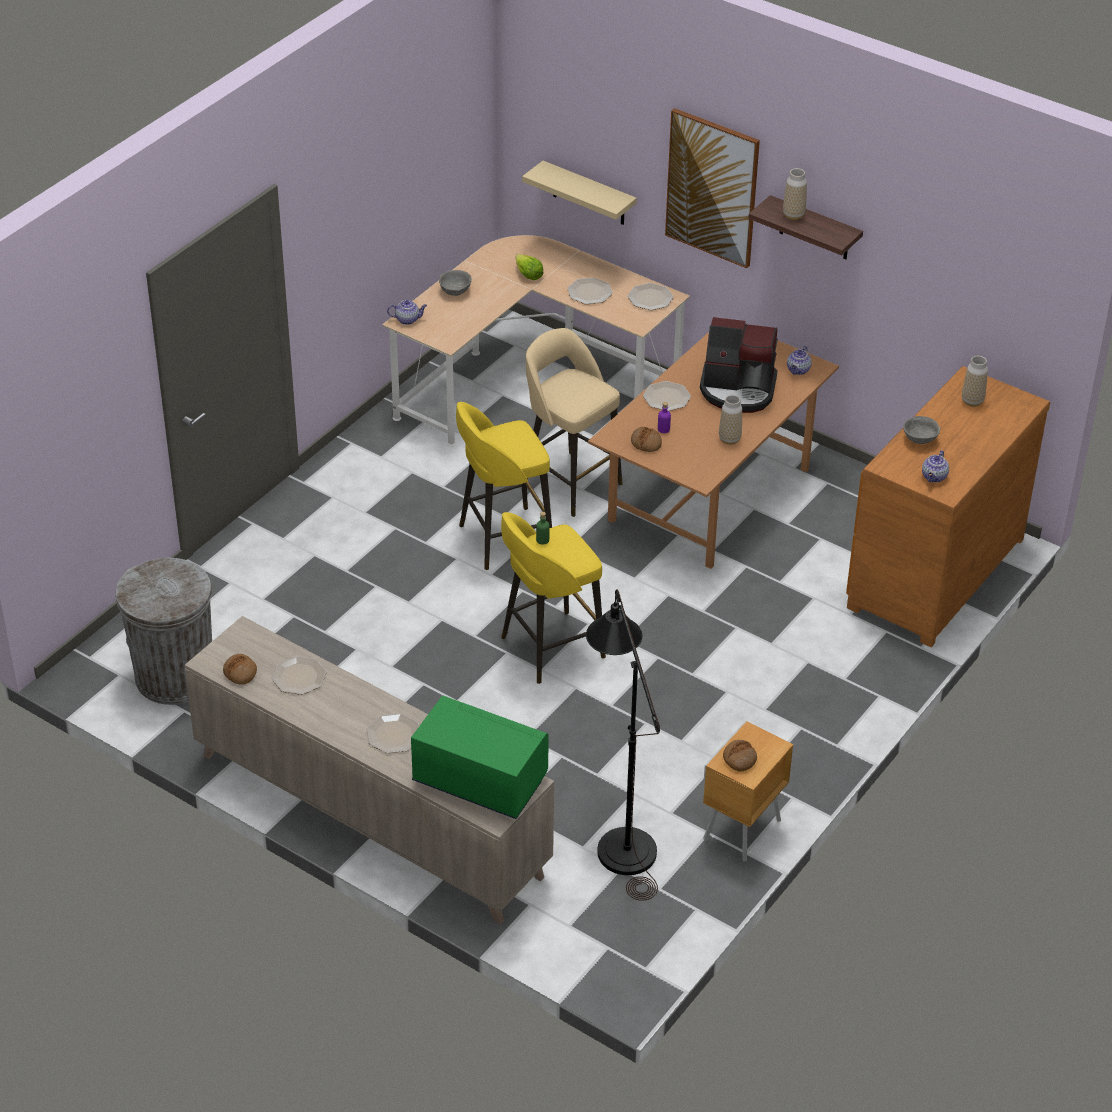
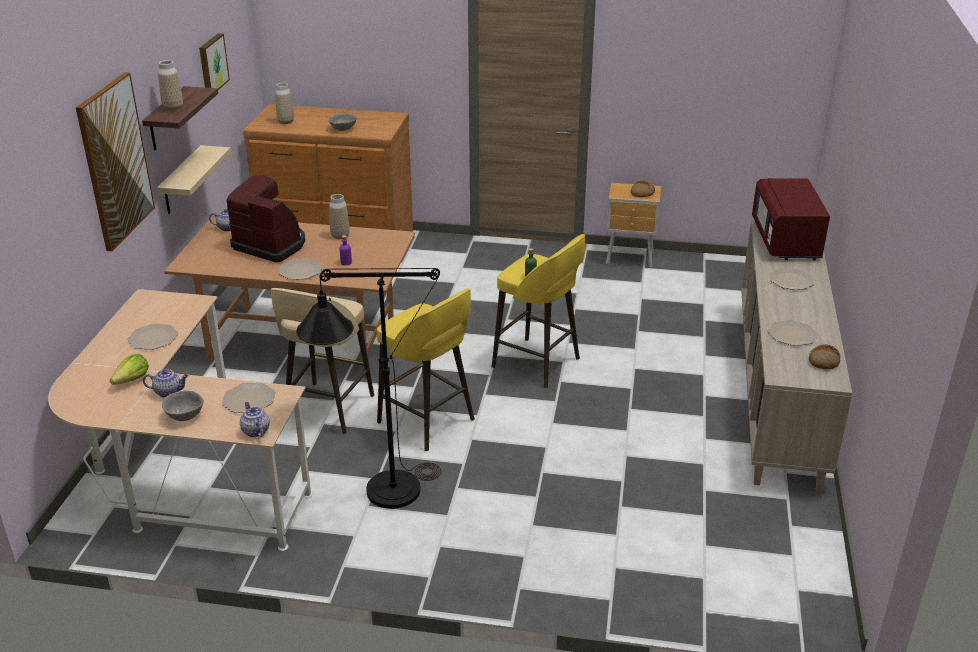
camera: 115 degrees left, 10 degrees down
(175, 677) = (761, 549): grey trash can -> none
(479, 781) = (786, 241): green microwave -> red microwave
(589, 194) = (53, 294): beige shelf -> beige shelf (182, 181)
(622, 839) = (682, 292): black floor lamp -> black floor lamp (380, 497)
(646, 443) = (370, 265): bread -> none
(650, 297) = (149, 305): plate -> plate (248, 399)
(738, 390) = (271, 245): coffee machine -> coffee machine turned 45 degrees counterclockwise
(934, 477) = (381, 120): teapot -> teapot (169, 392)
(938, 261) = (212, 64): none -> picture

